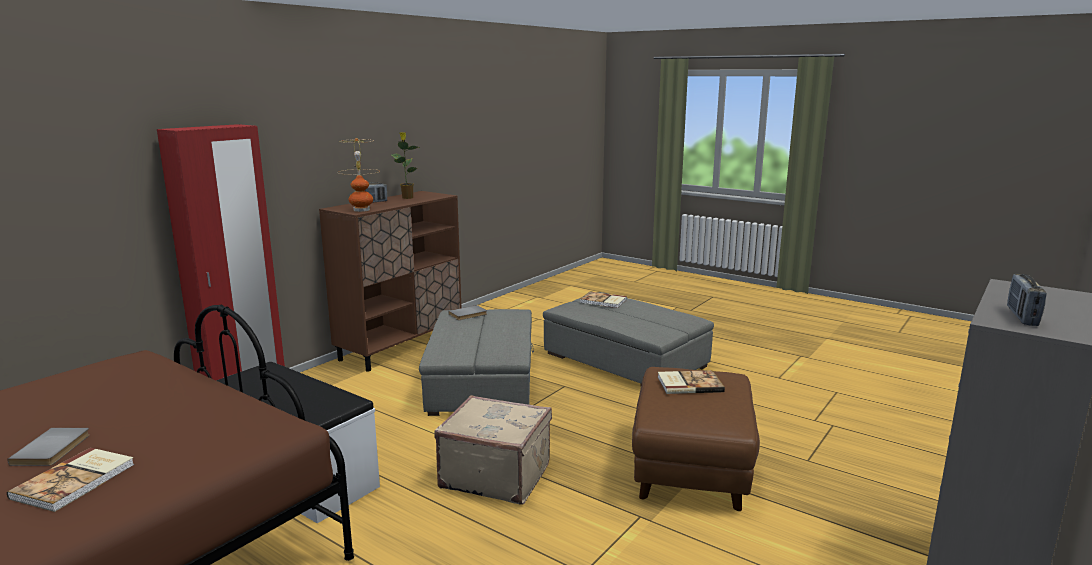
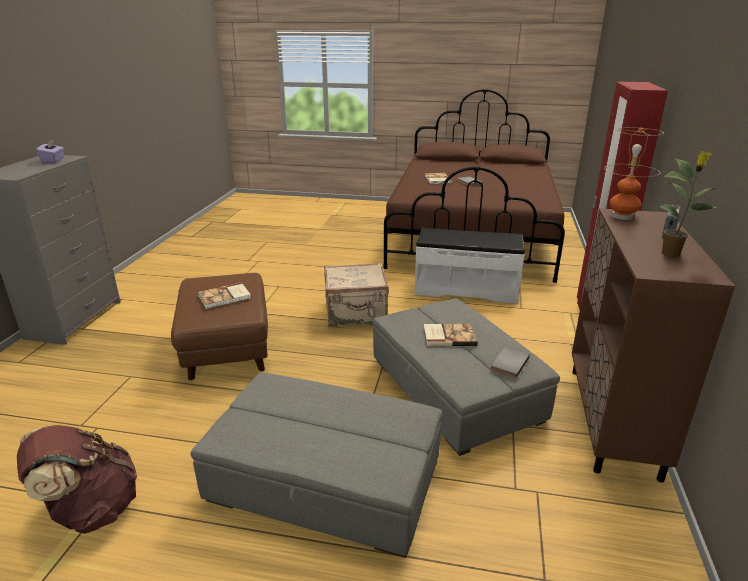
camera: 155 degrees right, 10 degrees up
(603, 301) = (372, 448): book -> book (448, 336)
(786, 376) = (90, 510): none -> brown backpack
(1021, 316) = (53, 160): radio -> purple tissue box

